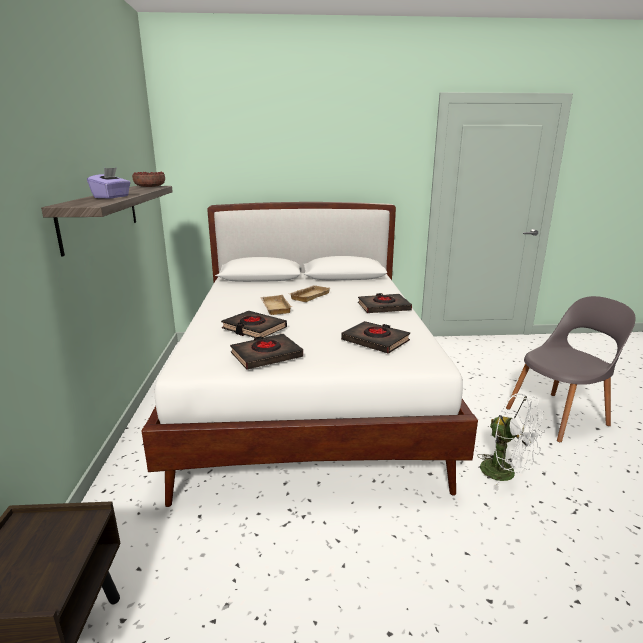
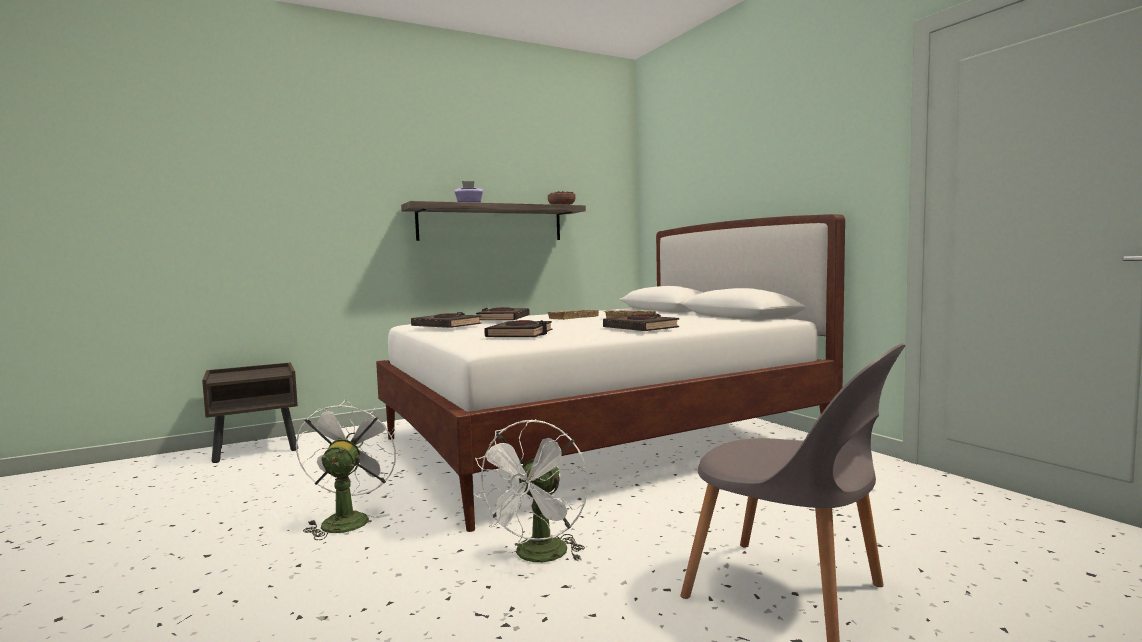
camera: 65 degrees right, 15 degrees down
(401, 561) = (347, 519): none -> white fan

